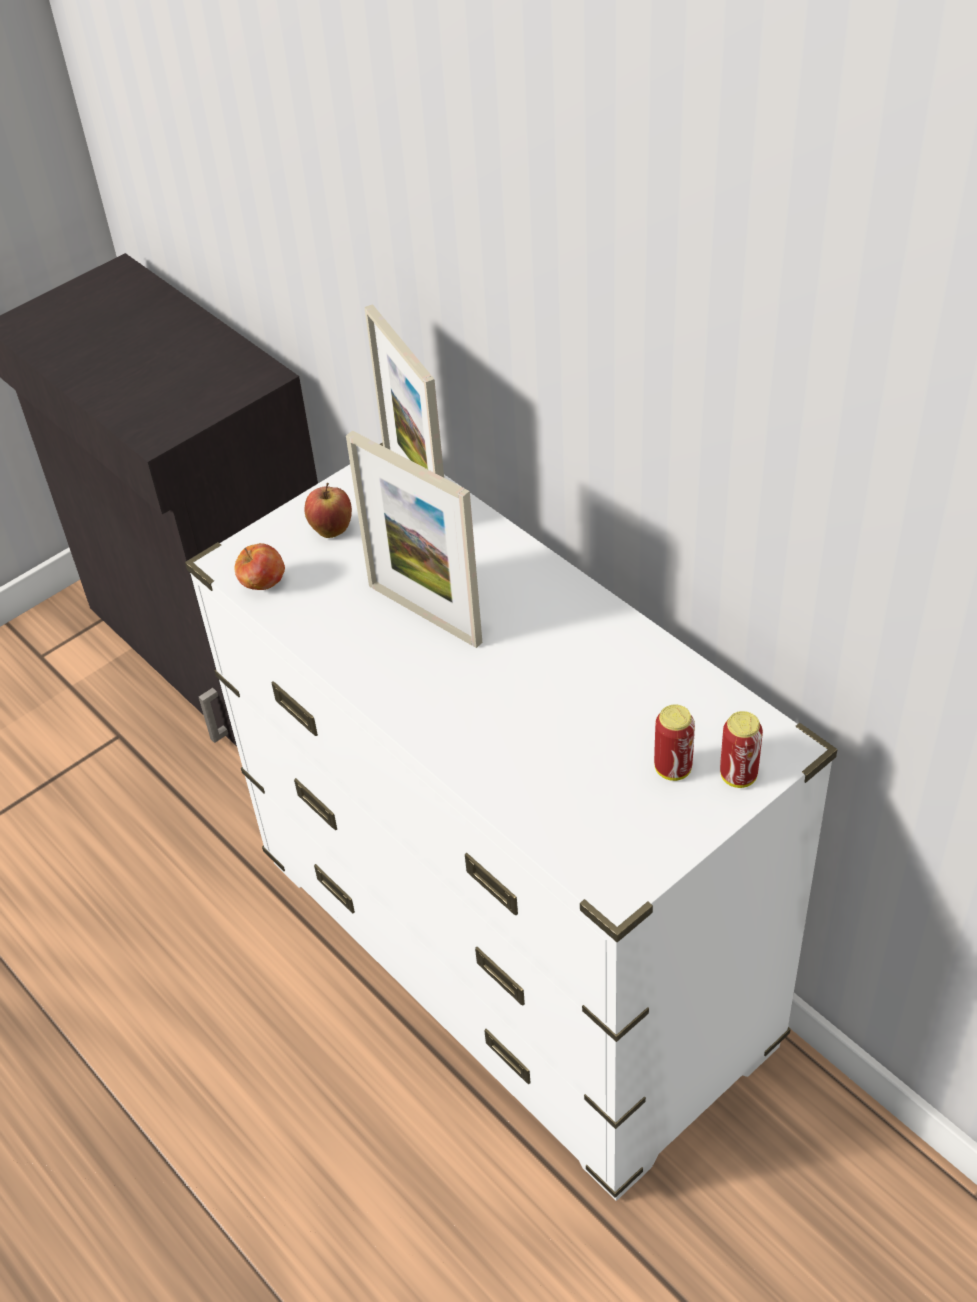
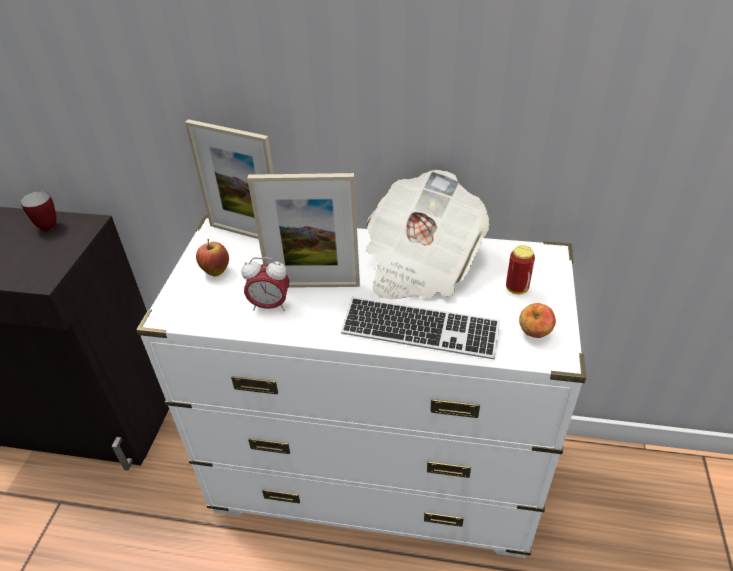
camera: 40 degrees left, 5 degrees down
(217, 354) = (47, 225): none -> mug
(263, 584) = (201, 317): apple -> apple (534, 333)
(349, 613) = (270, 305): none -> alarm clock
(485, 750) = (420, 330): none -> keyboard
(586, 658) = (420, 263): none -> newspaper
(738, 776) = (547, 276): can -> none

